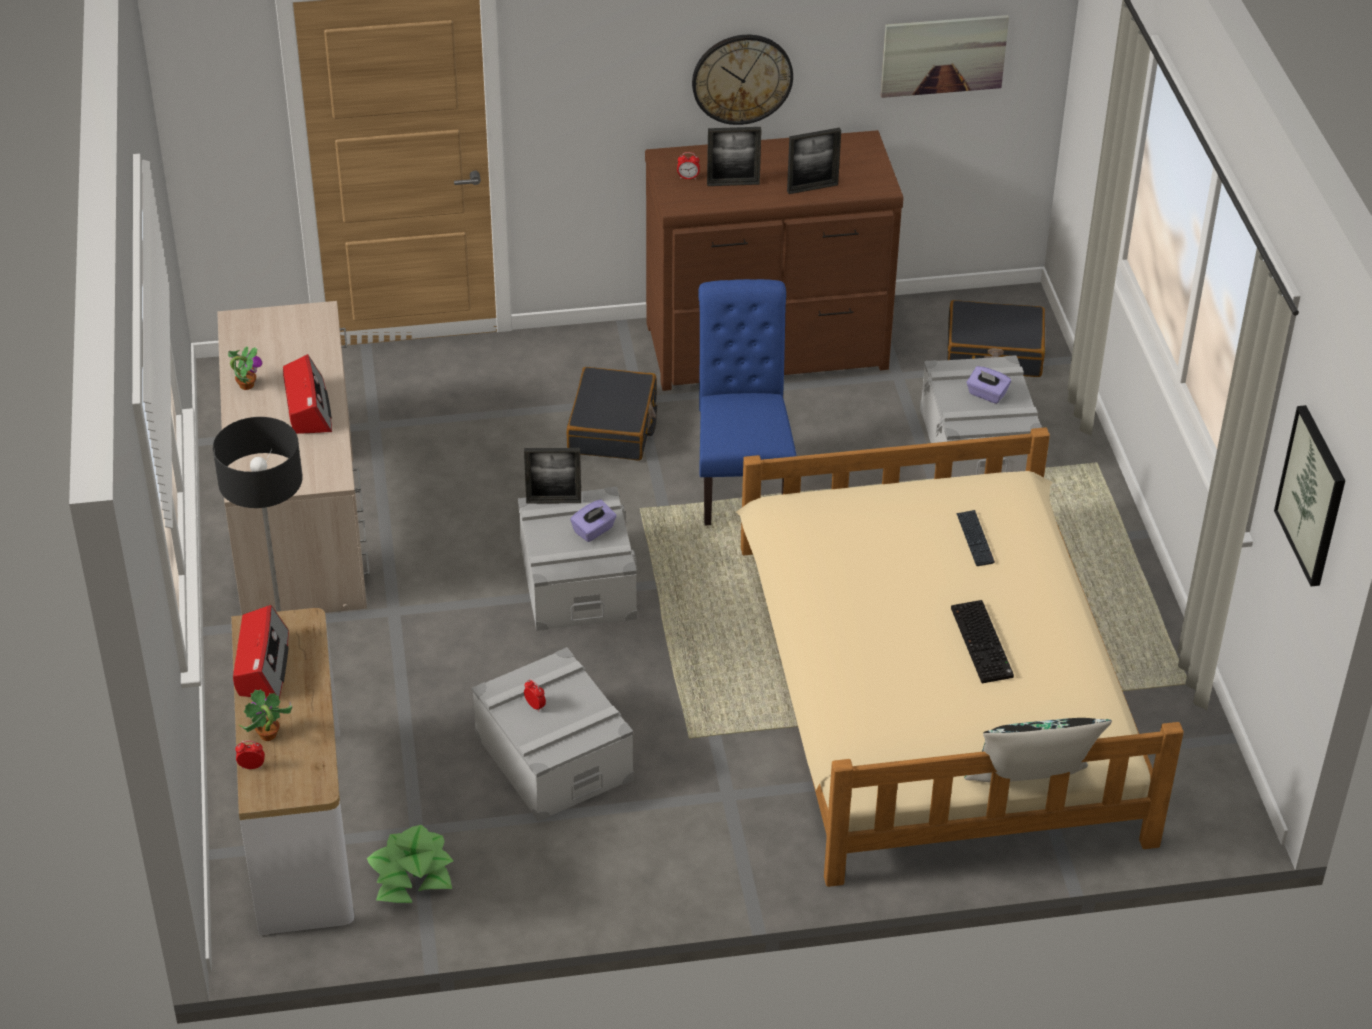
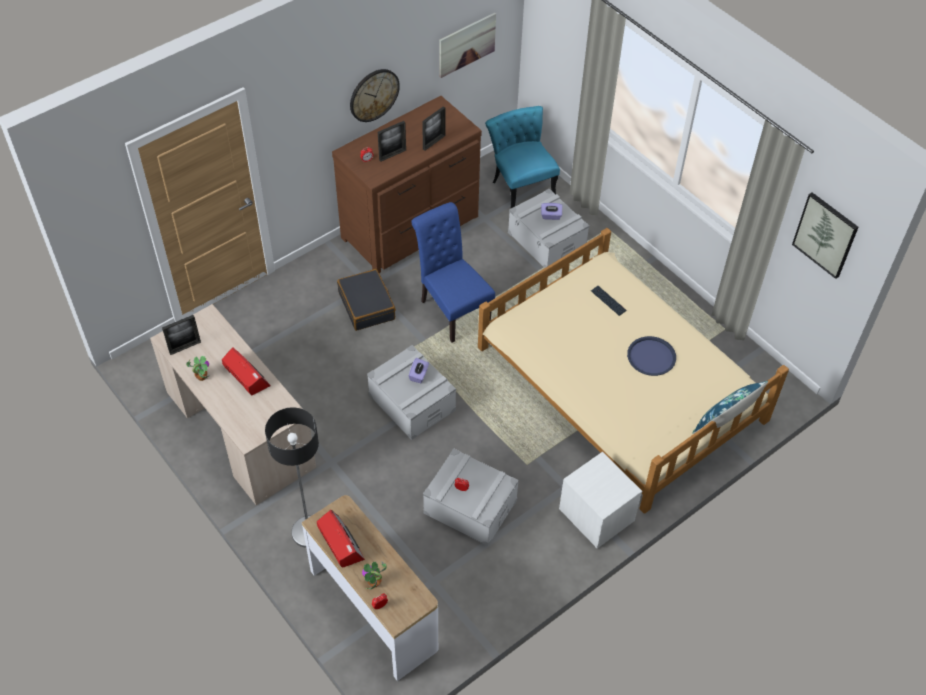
camera: 30 degrees left, 10 degrees up
(411, 874) = (448, 607): potted plant -> none
(553, 501) = (386, 367): picture frame -> picture frame (185, 347)
(745, 855) = (596, 515): none -> white nightstand
(983, 643) = (651, 356): keyboard -> blue tray
(994, 352) = (520, 186): black suitcase -> turquoise chair
(1030, 789) = (724, 425): black pillow -> blue pillow

